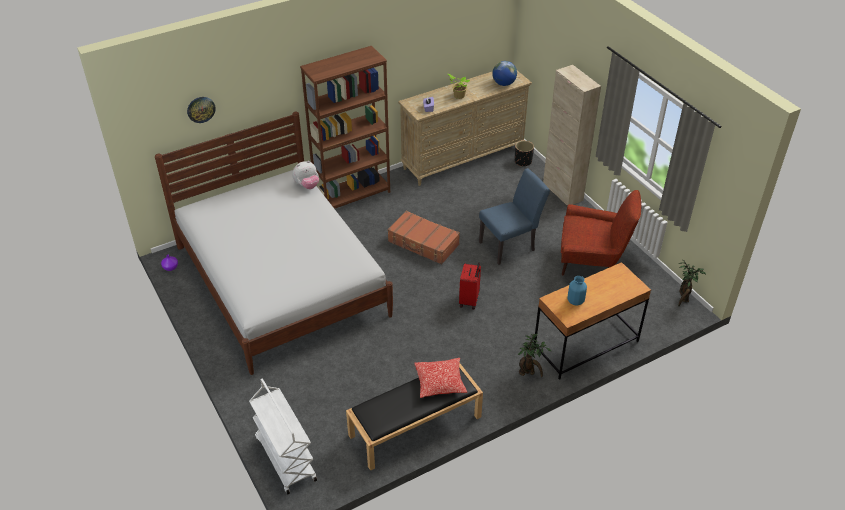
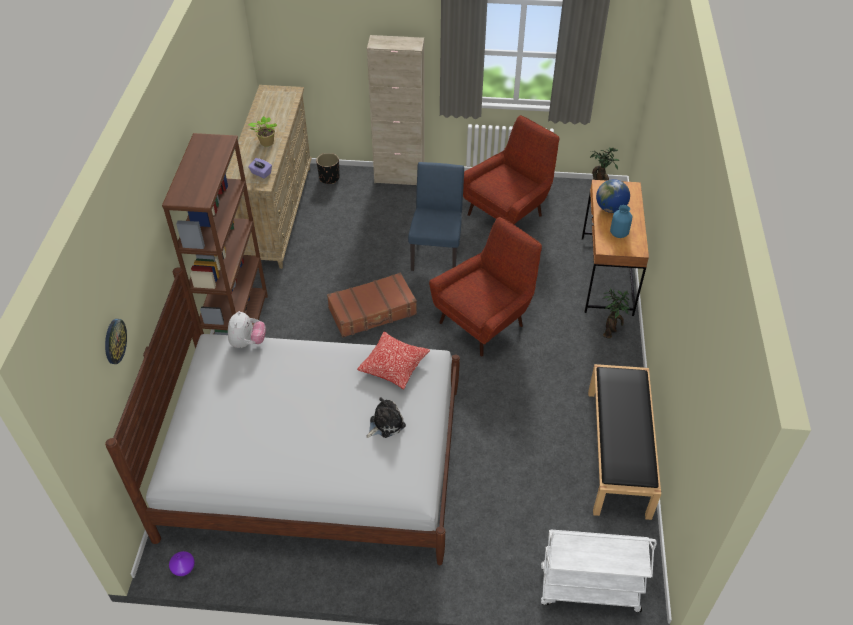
camera: 55 degrees left, 5 degrees up
(293, 270) = (385, 423): none -> plush toy
(440, 382) = (620, 391): pillow -> pillow (393, 366)
(469, 300) = (485, 321): red suitcase -> red armchair
(504, 84) = (284, 104): globe -> globe (610, 208)

